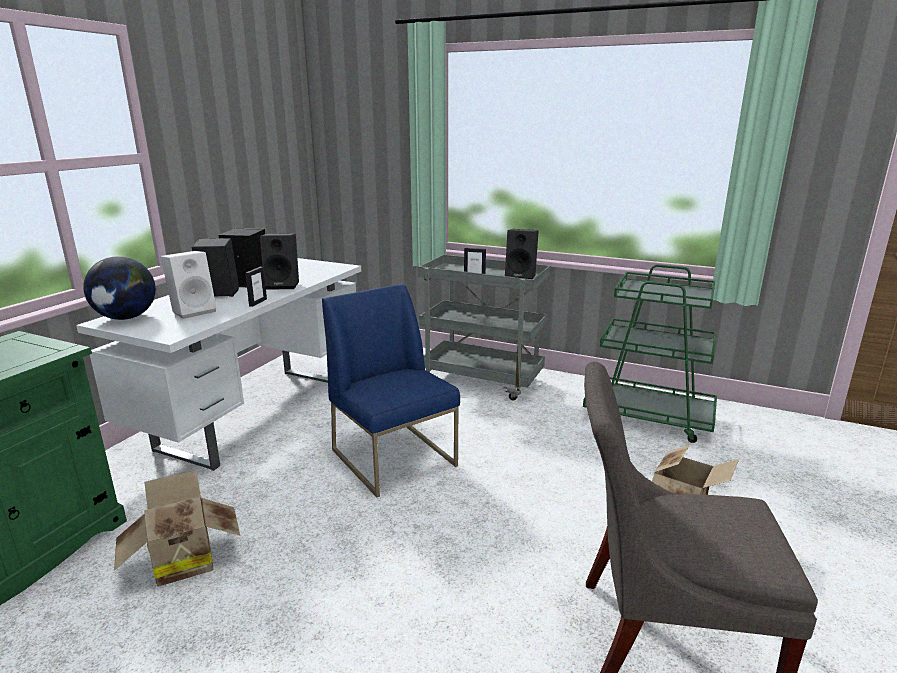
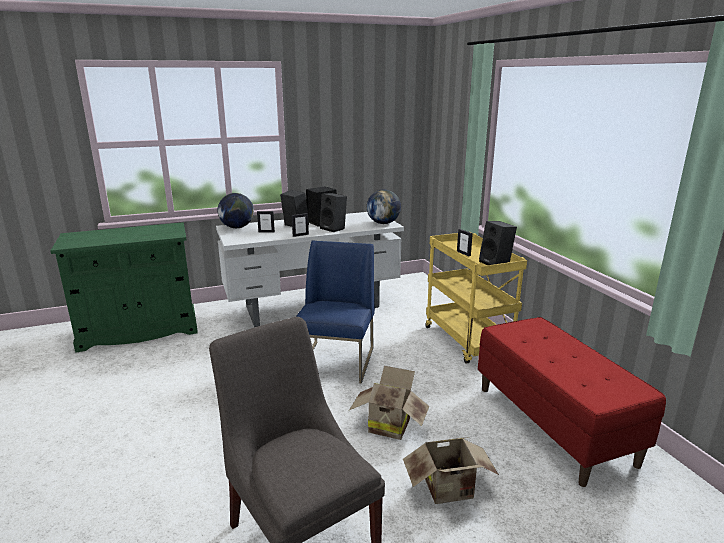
camera: 45 degrees right, 0 degrees up
(182, 560) = (190, 359): cardboard box -> cardboard box (389, 424)
(194, 311) = (266, 232): white speaker -> picture frame
(329, 267) = (383, 223): none -> globe
(483, 380) = (468, 341): grey cart -> yellow cart
(648, 417) = (553, 424): green cart -> red bench

